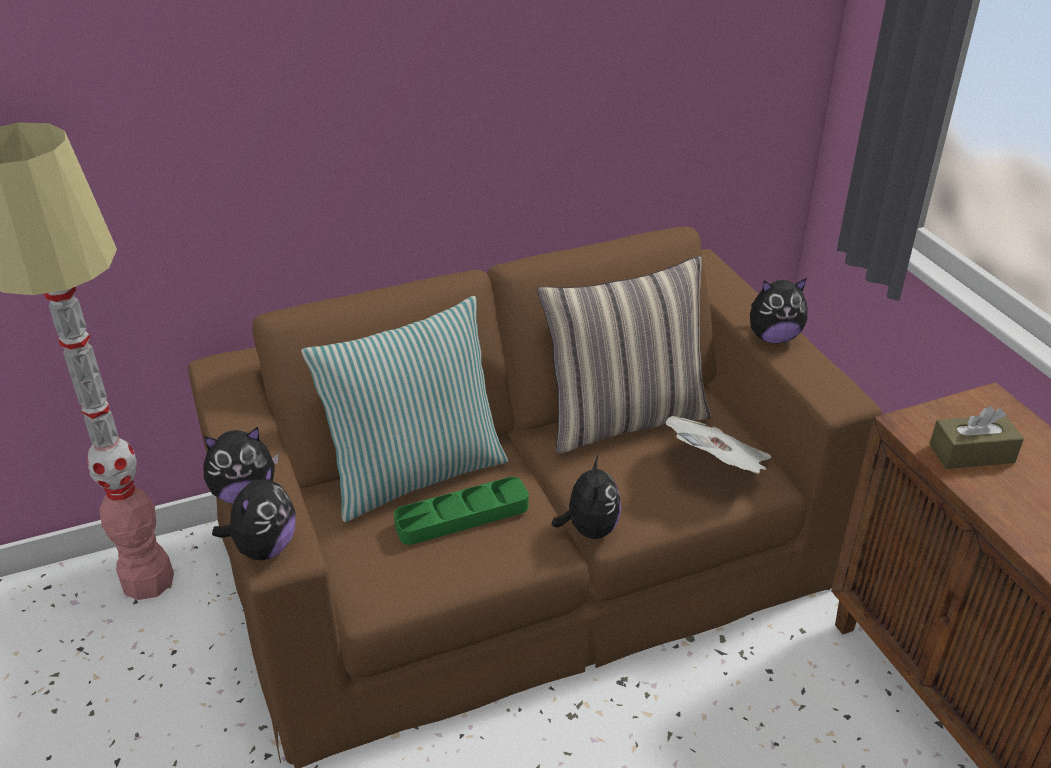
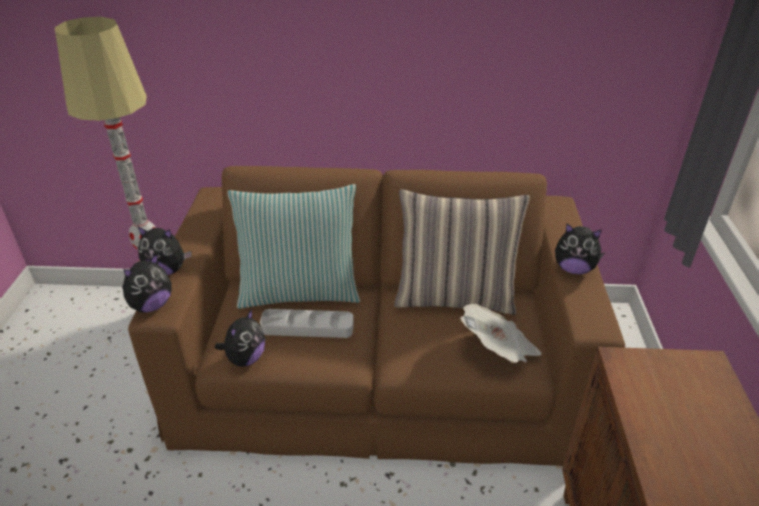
camera: 25 degrees right, 0 degrees up
(462, 516) = (307, 327): green tray -> grey tray
(589, 529) = (384, 363): plush toy -> plush toy (245, 358)
(971, 453) = (660, 400): brown tissue box -> none

